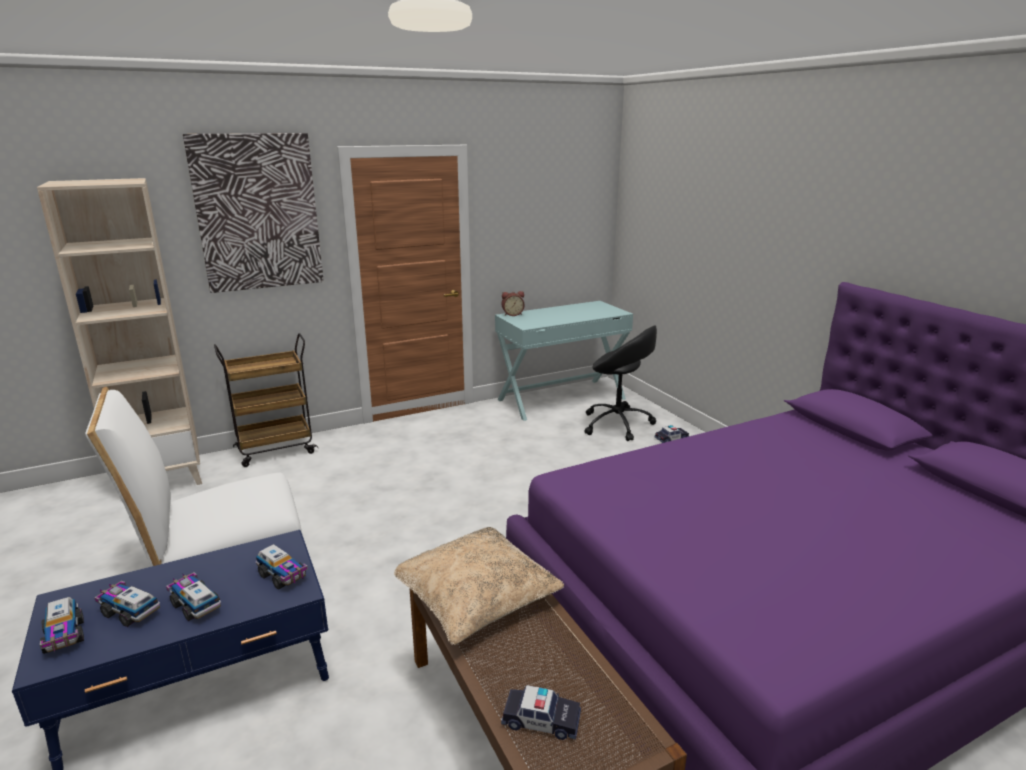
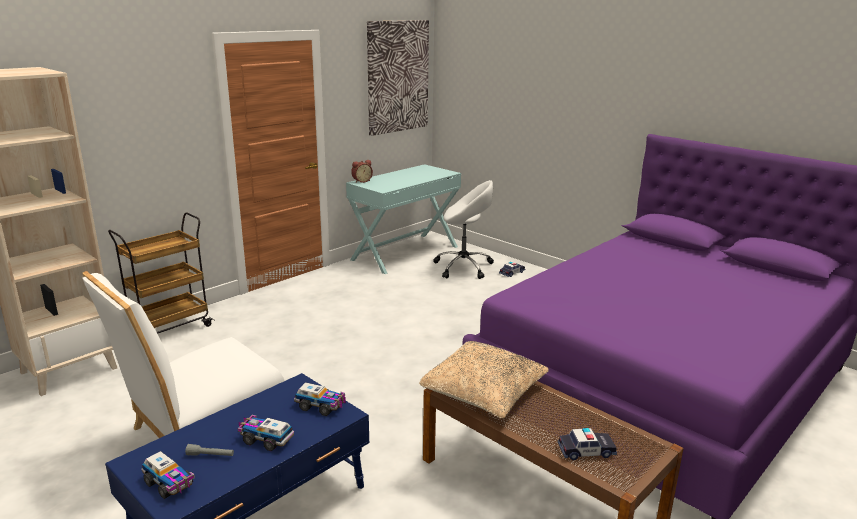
camera: 20 degrees left, 0 degrees up
(129, 611) = (210, 455): toy truck -> grey flashlight
(258, 213) = (143, 98): picture -> picture (397, 77)
(618, 424) = (464, 267): black office chair -> white office chair

